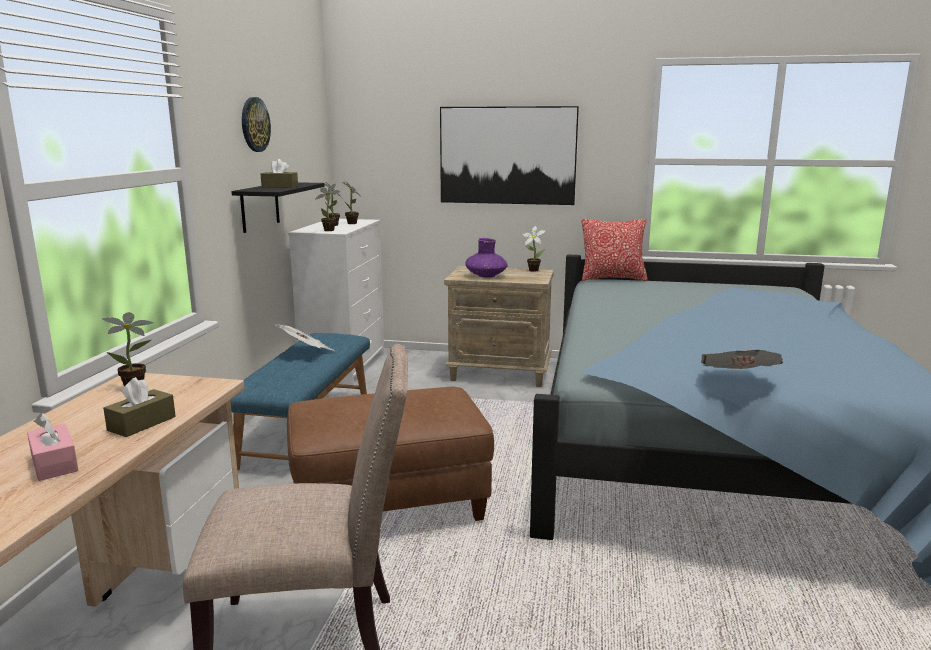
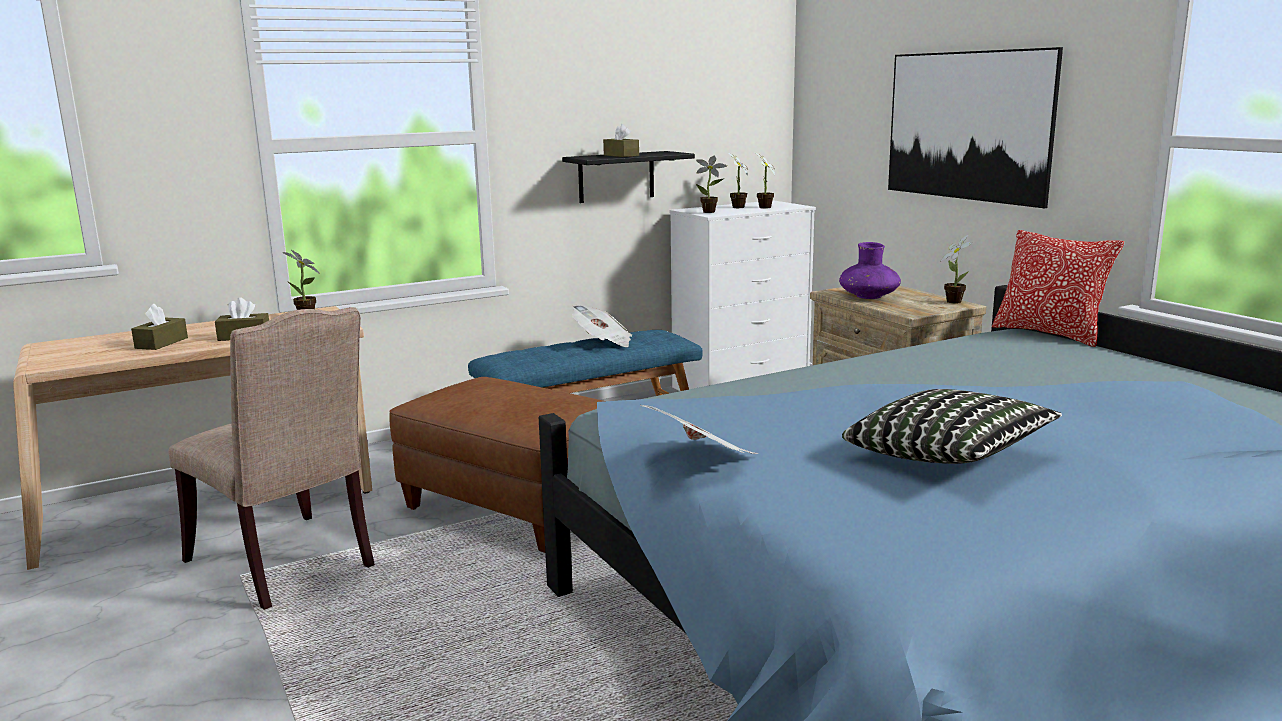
camera: 50 degrees right, 0 degrees up
(54, 463) = (161, 343): pink tissue box -> brown tissue box
(254, 124) = (617, 85): wall clock -> none
(793, 343) = (947, 458): none -> pillow

